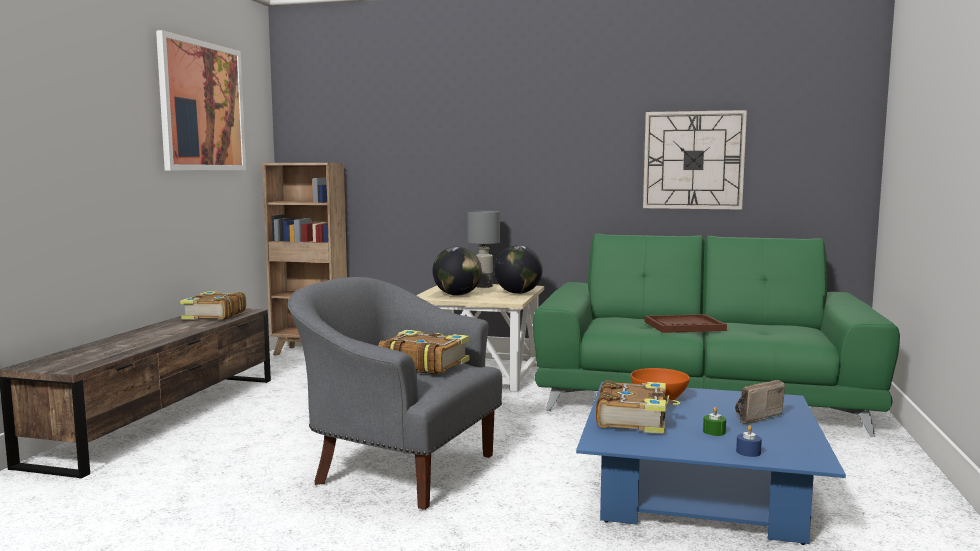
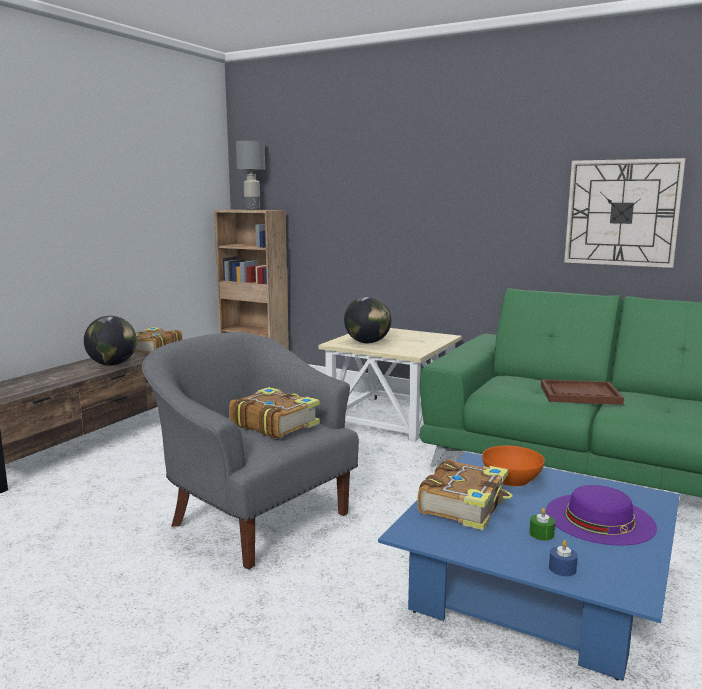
camera: 15 degrees right, 5 degrees up
(202, 106) = (150, 161): picture -> none
(484, 286) = (402, 333): grey table lamp -> grey table lamp (252, 209)
(518, 293) = (427, 343): globe -> globe (112, 364)
(753, 417) = (599, 518): radio -> purple hat

